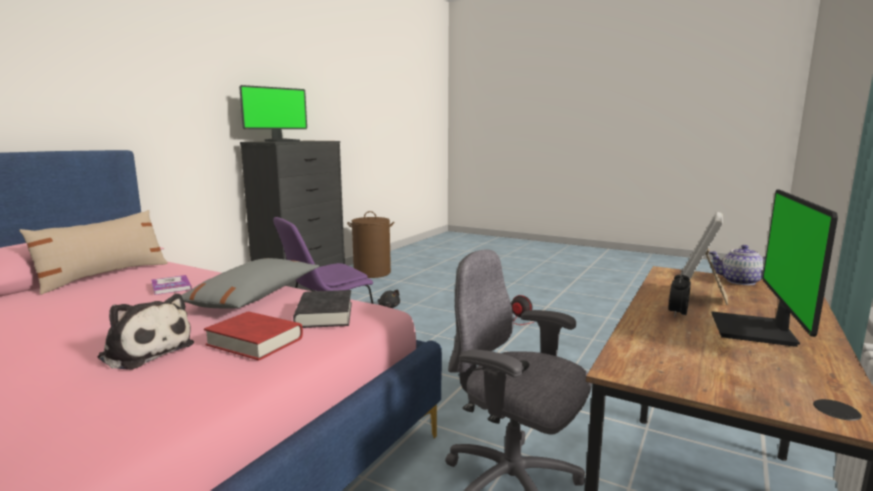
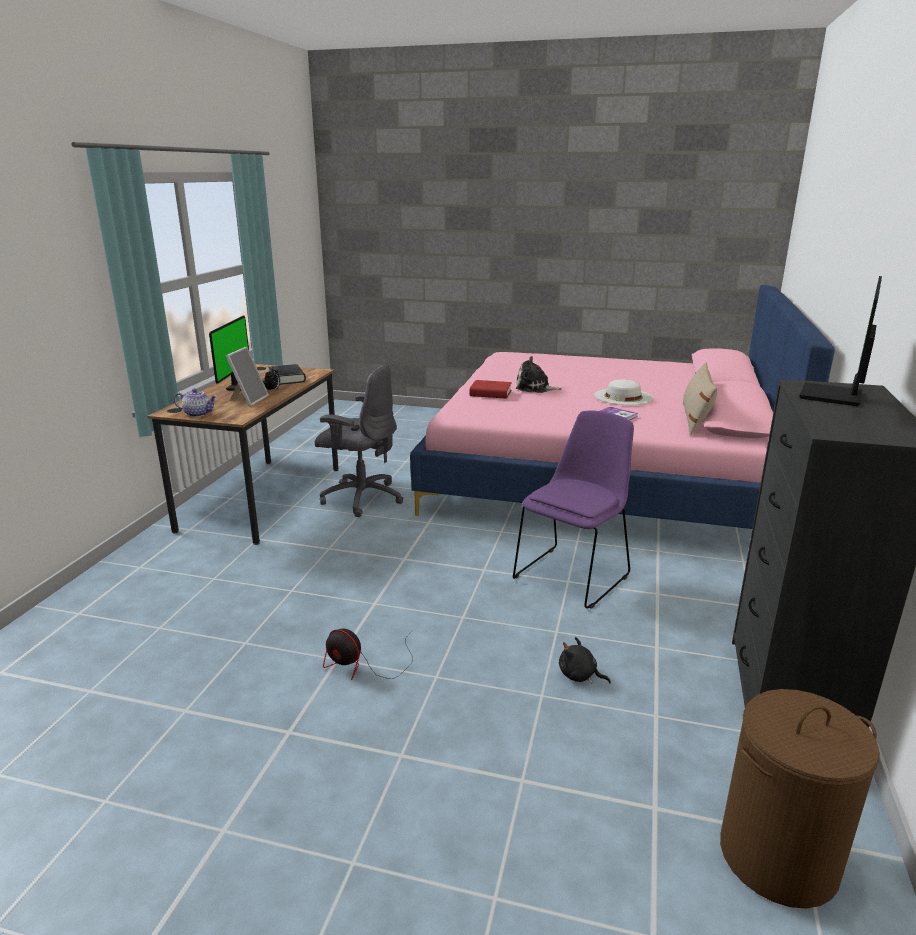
camera: 165 degrees right, 10 degrees up
(77, 309) = (623, 396): none -> white hat
(254, 297) = (542, 415): grey pillow -> none
(324, 315) = (475, 407): black book -> black book (287, 378)

